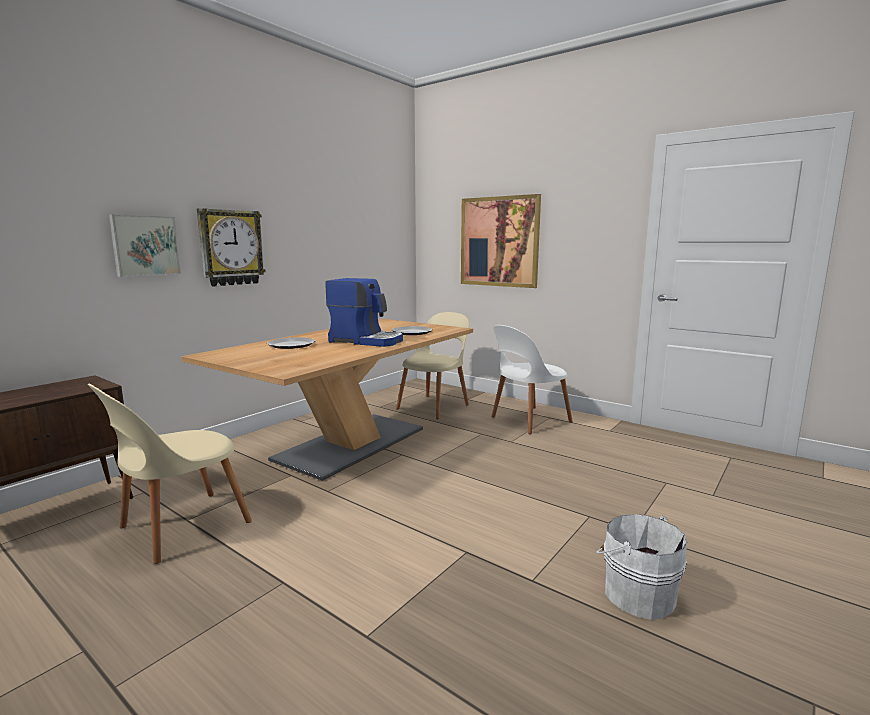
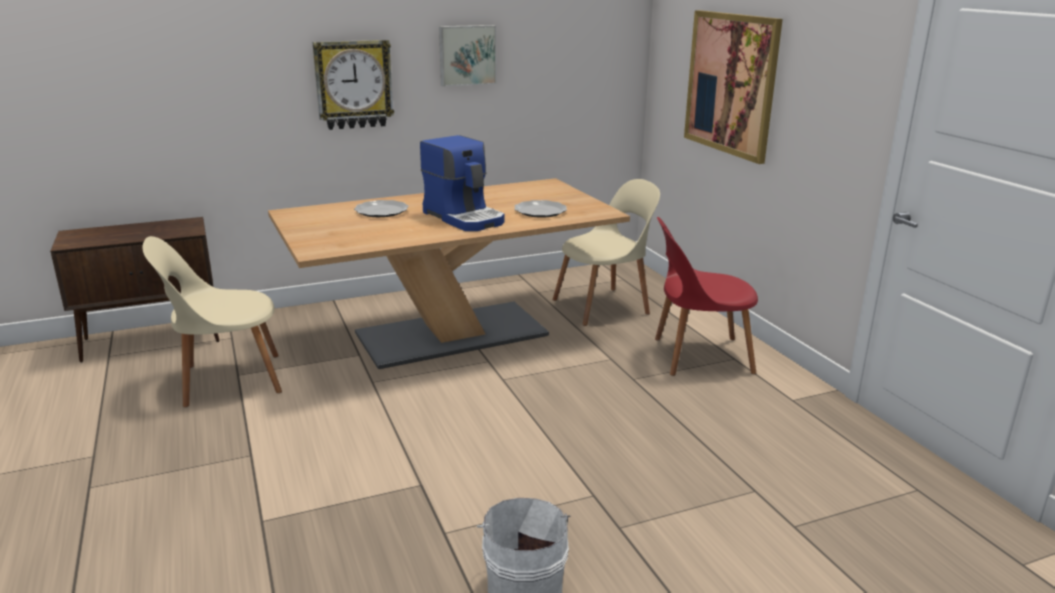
camera: 30 degrees right, 10 degrees up
(145, 245) = (254, 86): picture -> picture (467, 55)
(528, 420) = (697, 356): white chair -> red chair

